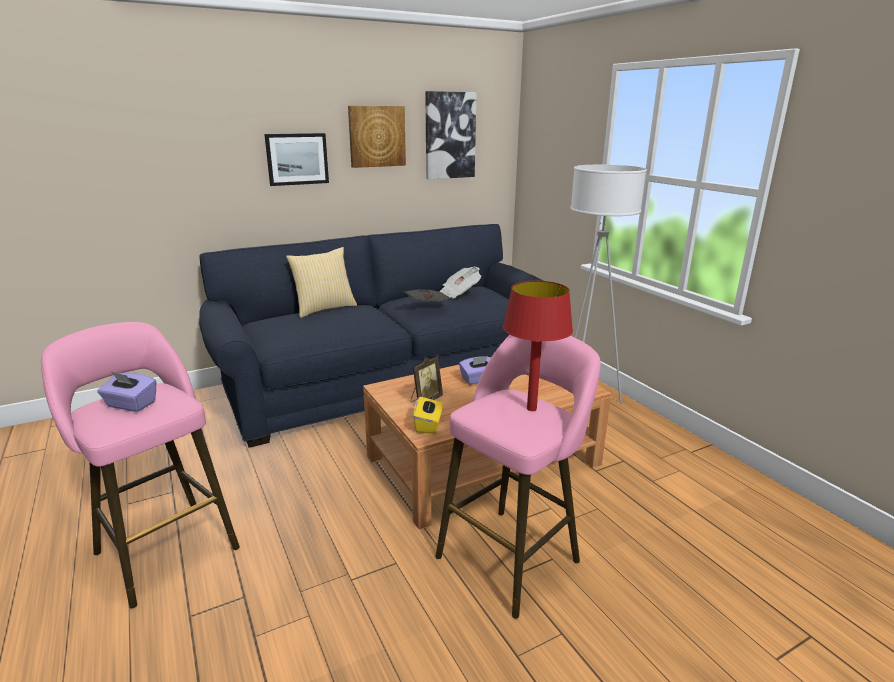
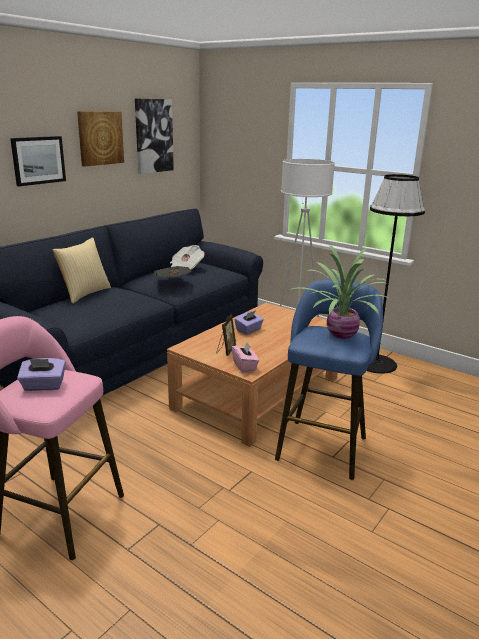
camera: 25 degrees left, 0 degrees up
(428, 425) = (244, 366): yellow tissue box -> pink tissue box
(512, 554) = (323, 445): pink stool -> blue stool
(532, 408) = (340, 334): red table lamp -> potted plant
(674, 457) = (376, 363): none -> black floor lamp

